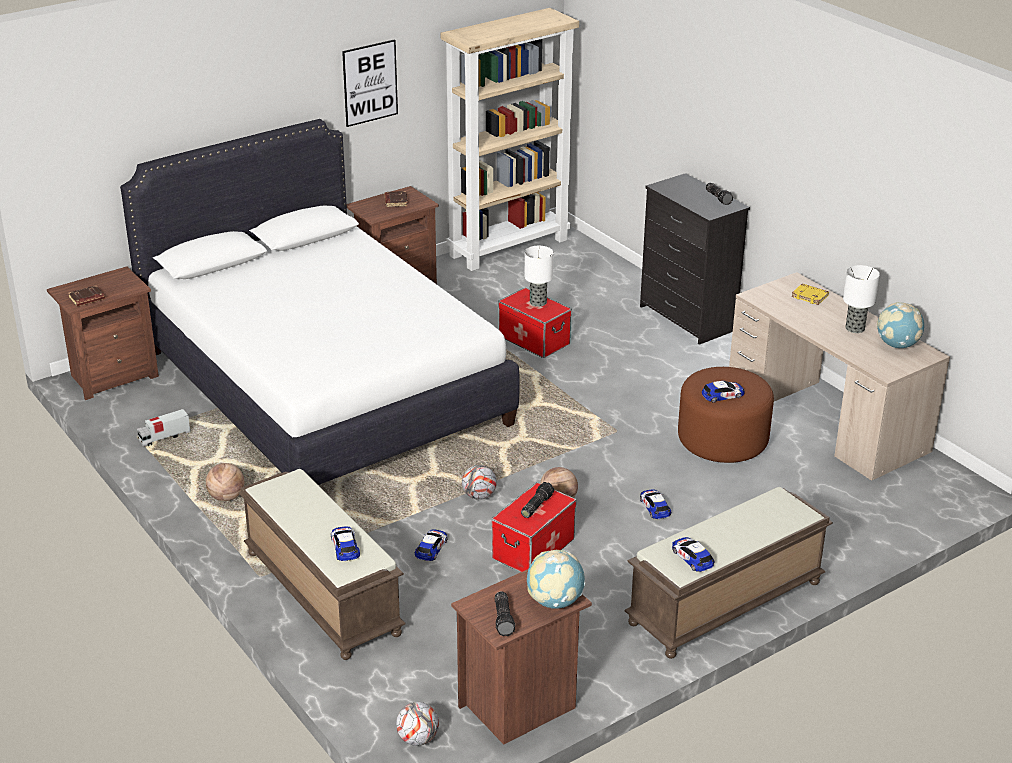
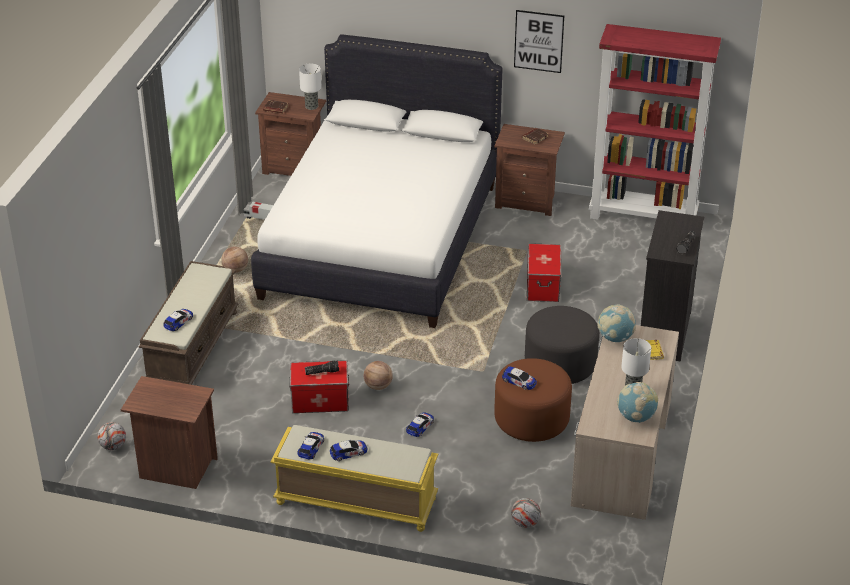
camera: 50 degrees right, 5 degrees up
(431, 548) = (276, 364): toy car -> toy car (348, 452)
(479, 496) = (346, 354): football -> football (525, 523)
(504, 619) = (146, 400): flashlight -> none
(509, 247) = (644, 216): beige bookcase -> red bookcase
(537, 302) = (548, 258): table lamp -> table lamp (311, 106)
(555, 601) = (180, 409): globe -> globe (615, 338)
(661, 387) = (560, 364): none -> grey ottoman
(725, 604) = (354, 502): brown bench -> yellow bench

